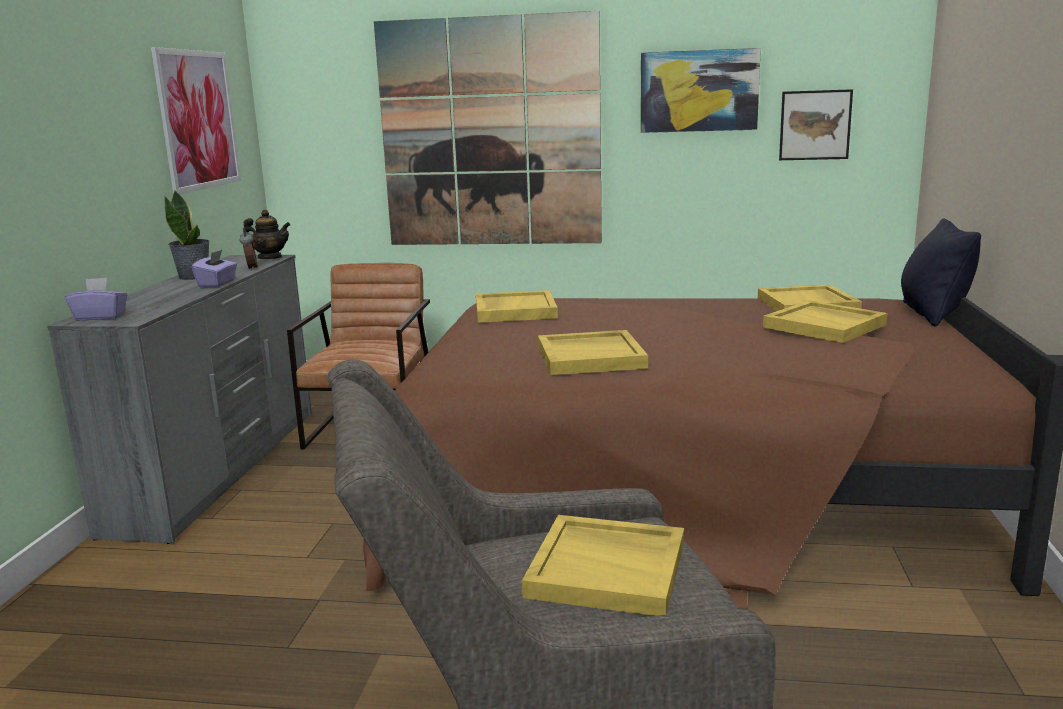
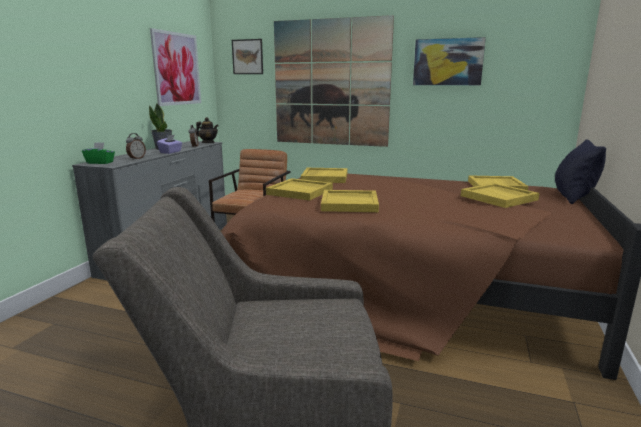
camera: 10 degrees right, 0 degrees up
(100, 317) = (100, 162): purple tissue box -> green tissue box
(164, 303) = (136, 158): none -> alarm clock
(608, 569) = (310, 326): yellow tray -> yellow tray (300, 191)
(815, 125) = (516, 83): picture -> picture (247, 57)

